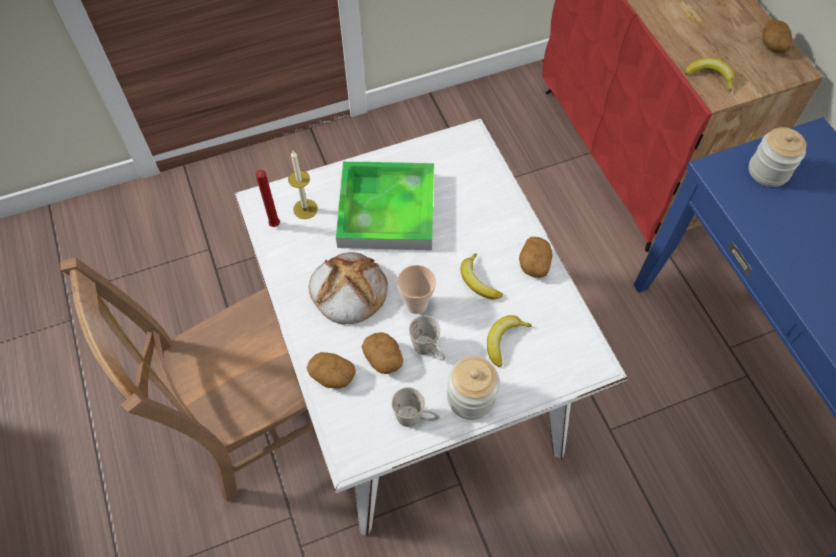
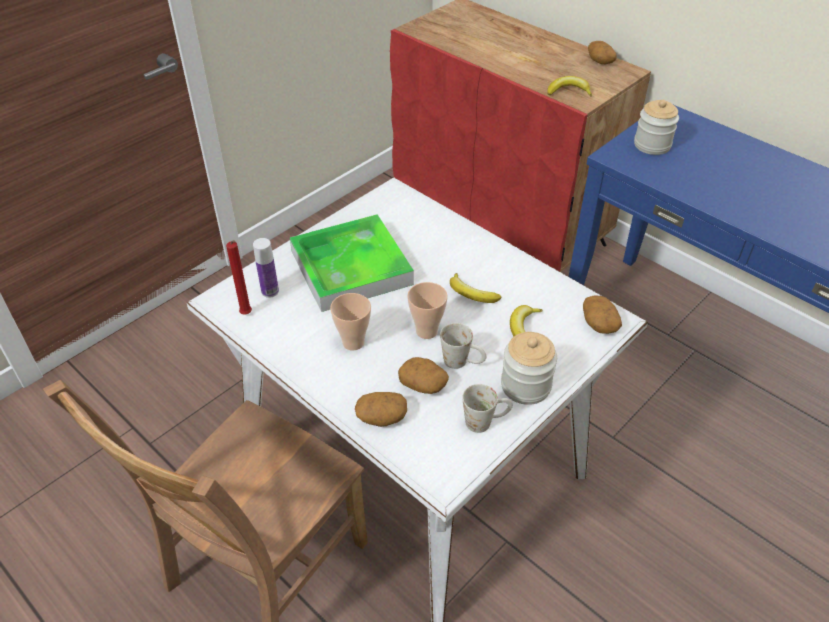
camera: 25 degrees left, 15 degrees down
(305, 209) = (270, 291): candle -> bottle
(348, 290) = (353, 342): bread -> cup
(534, 263) = (511, 265): potato -> potato (598, 323)

